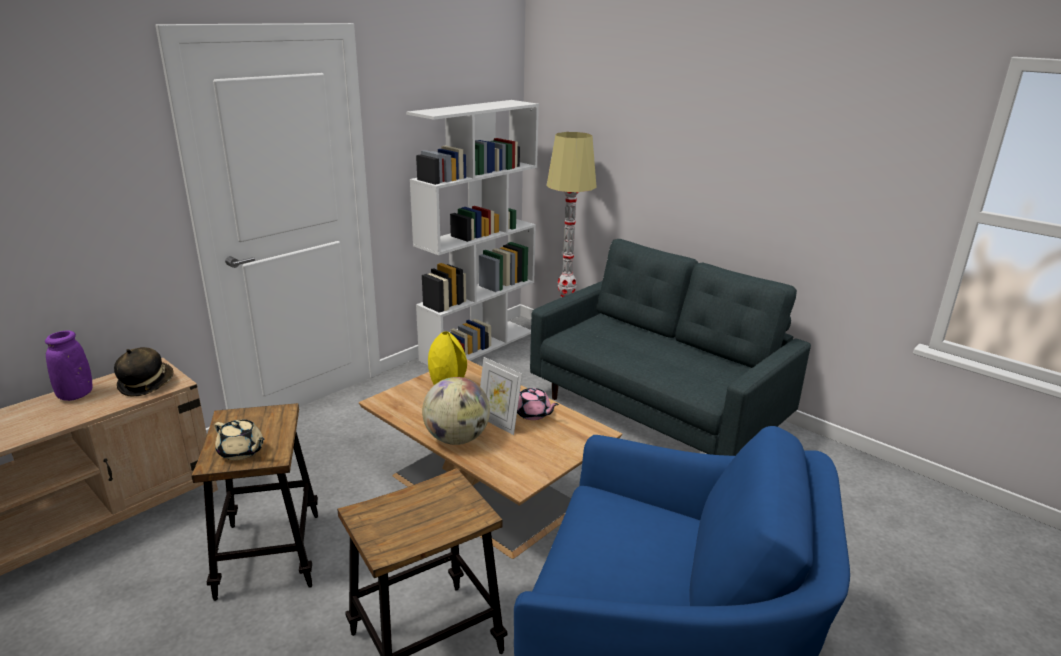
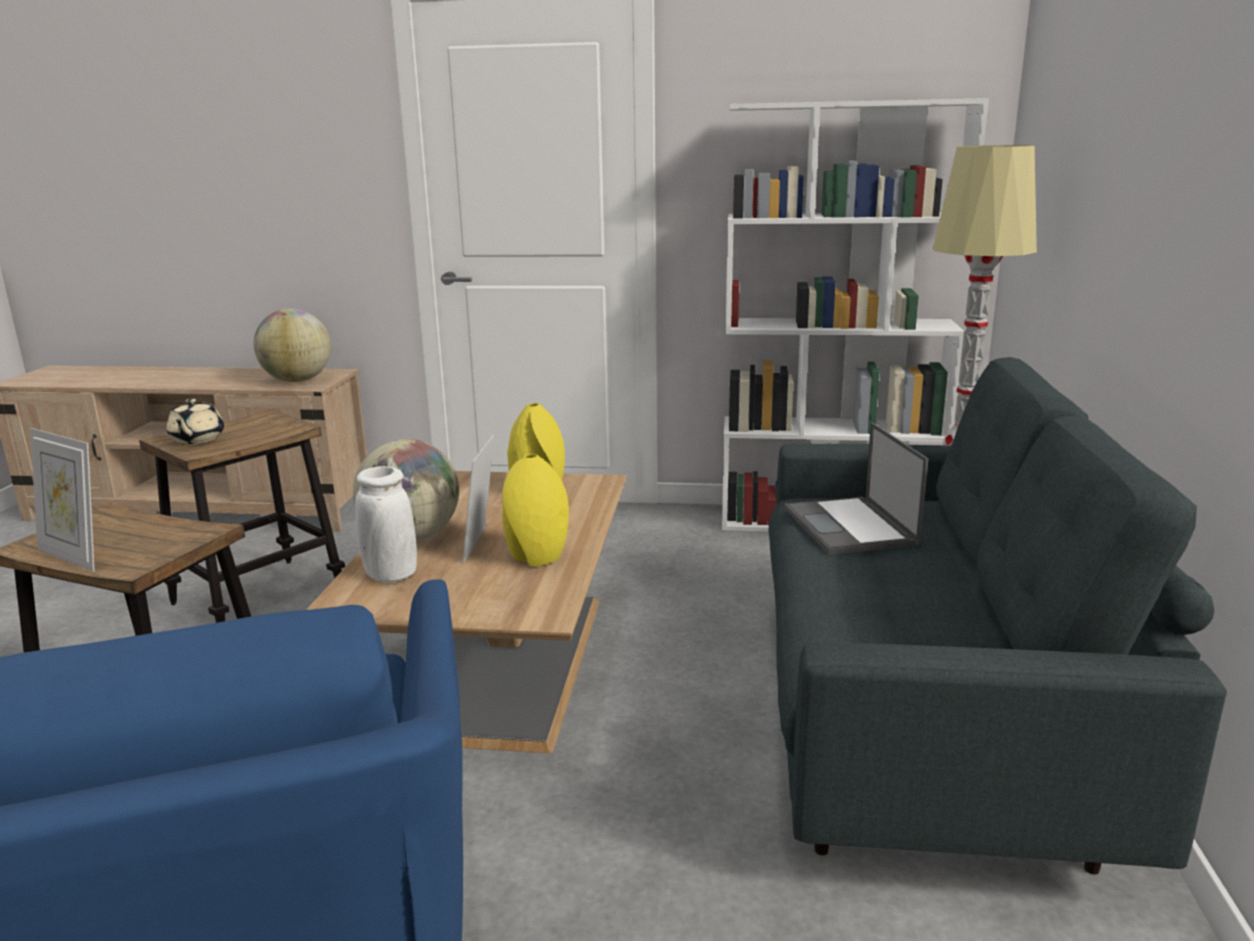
camera: 55 degrees right, 5 degrees down
(76, 395) = (253, 373): purple vase -> none
(146, 384) = (297, 381): hat -> globe
(429, 535) = (75, 556): none -> picture frame
(501, 459) = (391, 575): none -> white vase
(533, 414) = (536, 557): pink teapot -> yellow vase
(602, 339) = (850, 527): none -> laptop

